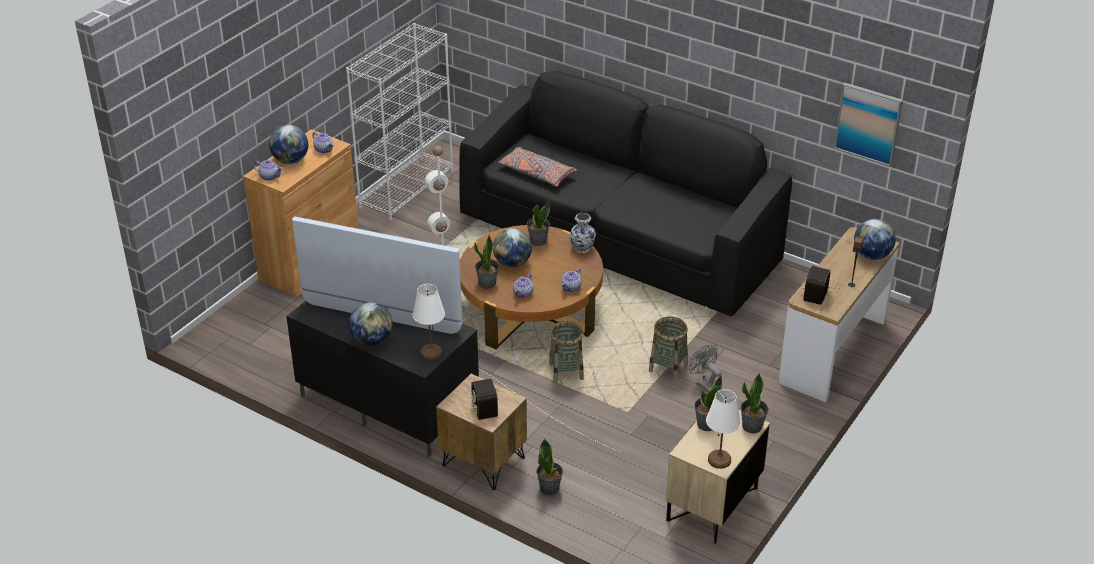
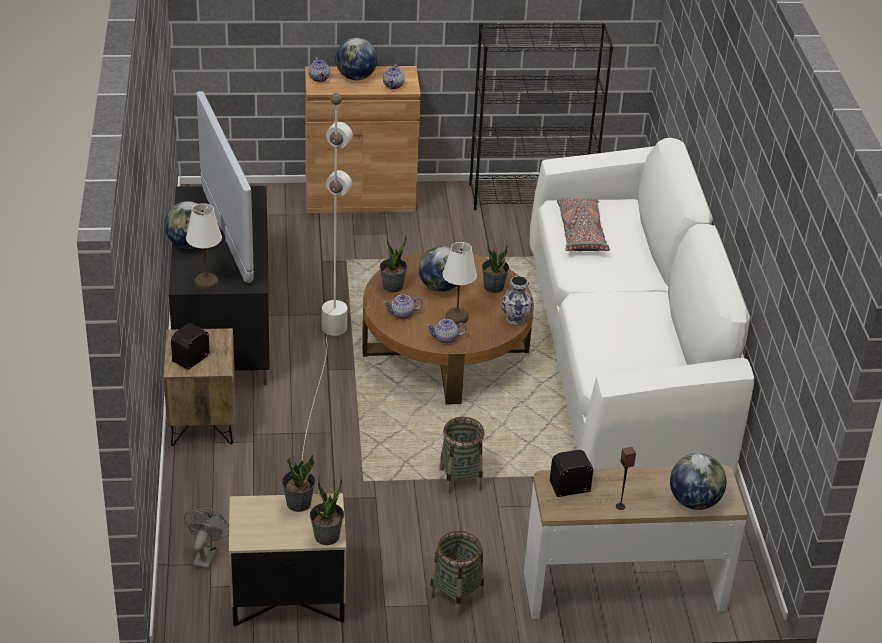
camera: 50 degrees right, 0 degrees up
(407, 188) = (531, 196): white bookcase -> black bookcase
(549, 488) = (207, 479): potted plant -> none
(566, 372) = (379, 414): basket -> basket (455, 596)
(619, 239) = (623, 357): black sofa -> white sofa
(704, 384) = (463, 515): grey fan -> grey fan (206, 555)
(719, 460) = (252, 534): white table lamp -> white table lamp (457, 317)
(868, 123) = (804, 353): picture -> none

